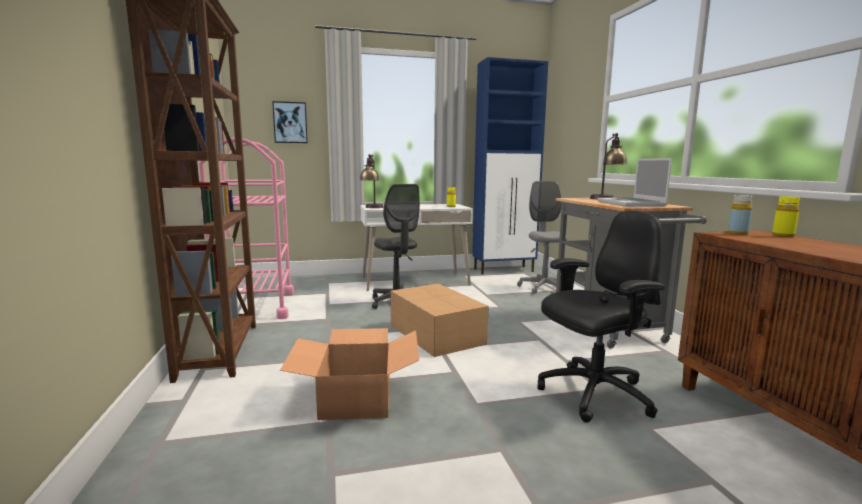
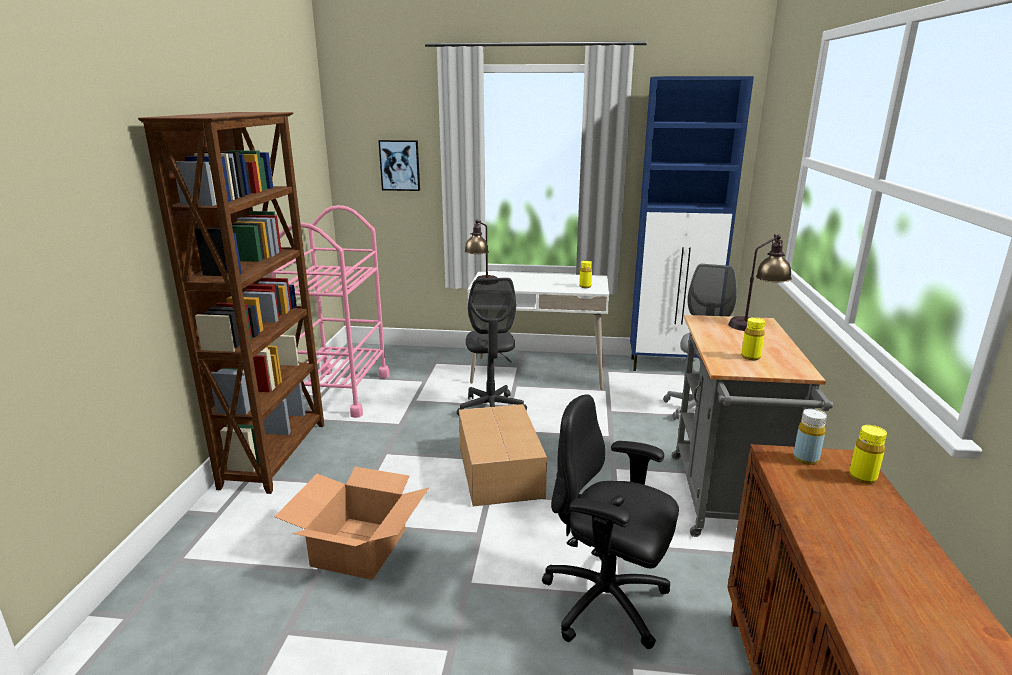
camera: 20 degrees right, 10 degrees up
(593, 394) = (607, 602): black office chair -> black office chair turned 150 degrees counterclockwise
(632, 204) = (750, 357): laptop -> yellow bottle

